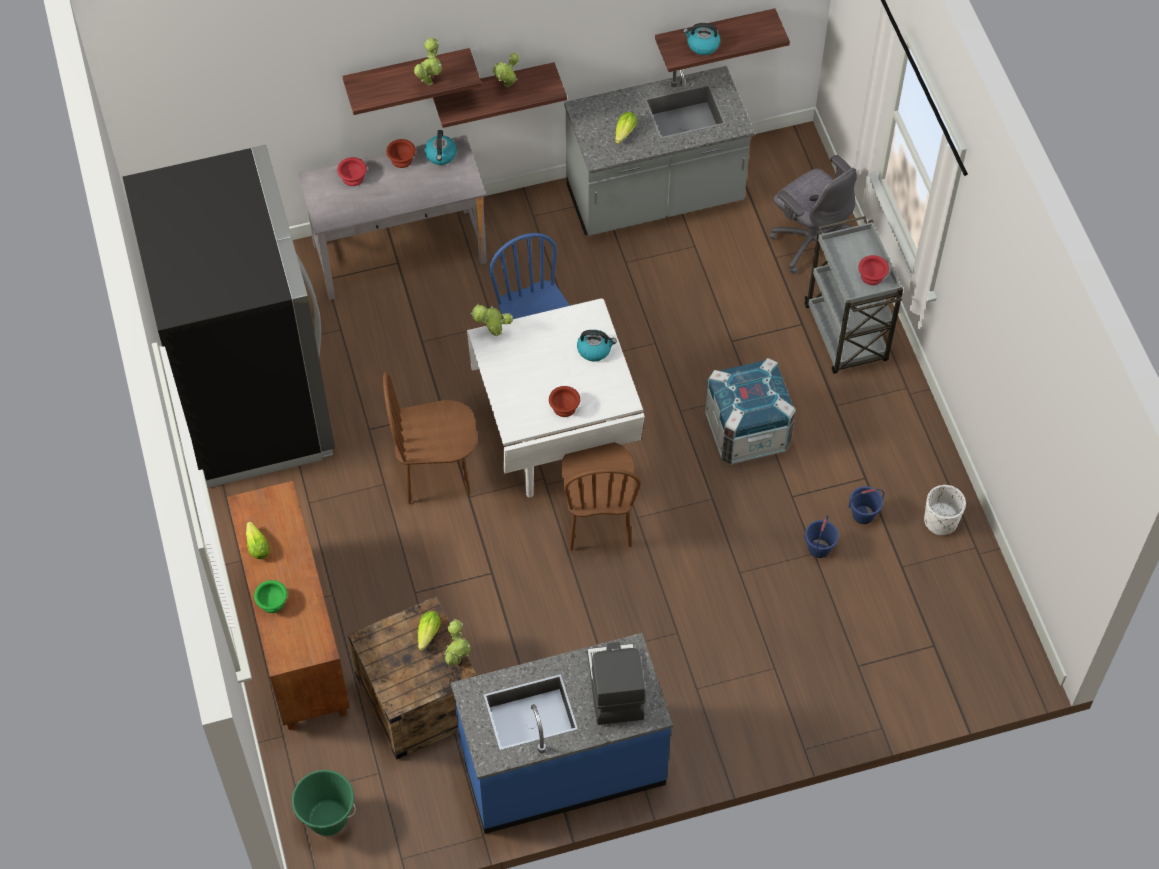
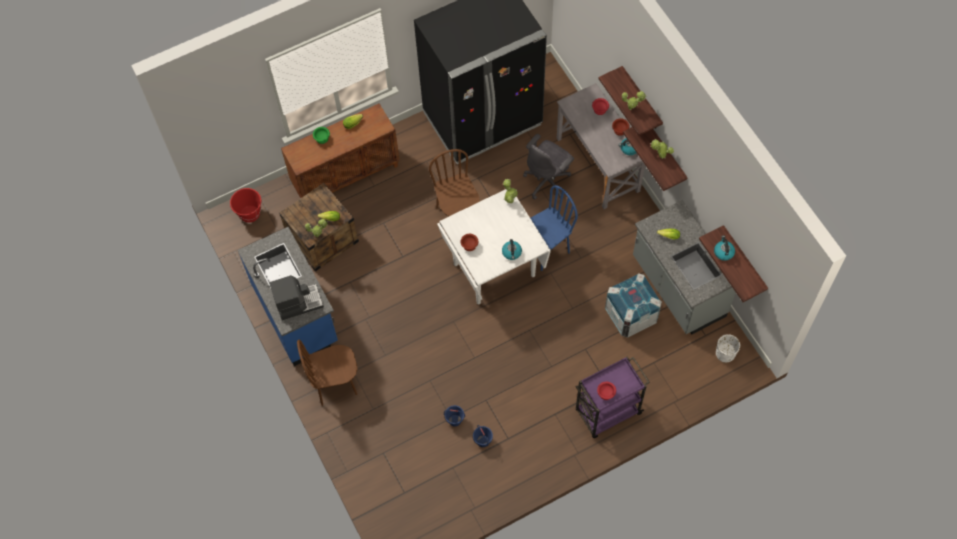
camera: 80 degrees right, 5 degrees up
(327, 818) = (250, 214): green bucket -> red bucket
(598, 521) = (446, 301): brown chair -> brown chair (335, 384)
(747, 432) = (524, 368): crate -> crate (631, 314)
(810, 242) = (670, 381): grey office chair -> grey office chair (548, 181)
(846, 335) = (607, 412): grey cart -> purple cart
(940, 521) = (488, 485): white planter -> white planter (725, 353)

